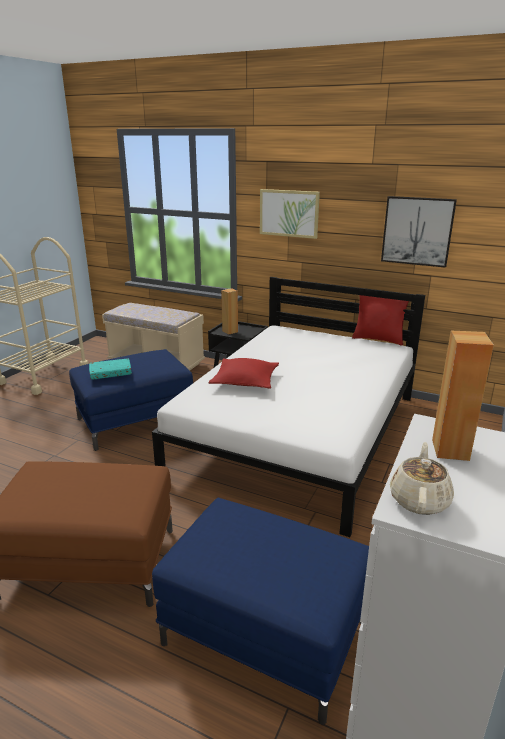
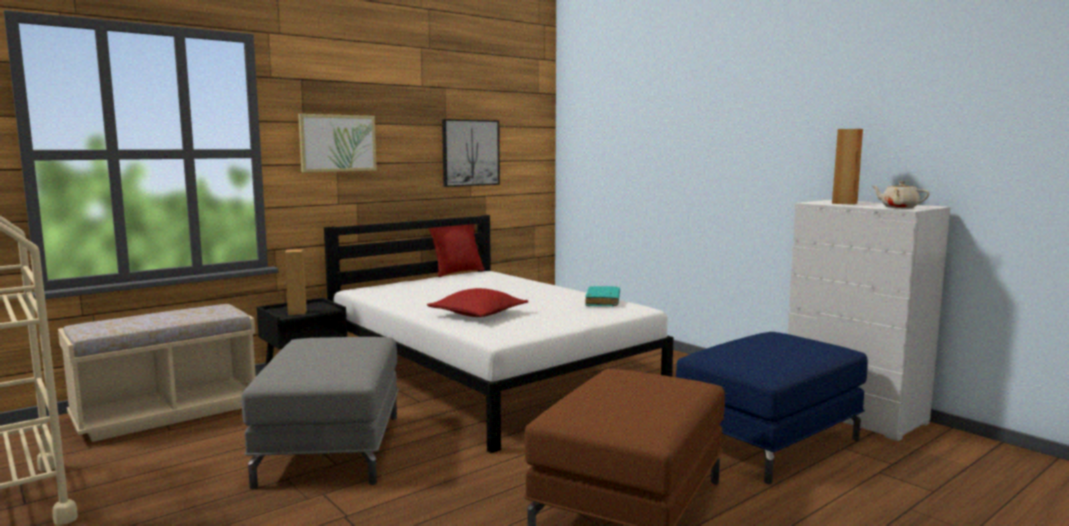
camera: 65 degrees left, 15 degrees down
(110, 373) = (335, 362): turquoise book -> turquoise book (602, 302)
(135, 421) = (330, 448): blue ottoman -> grey ottoman

